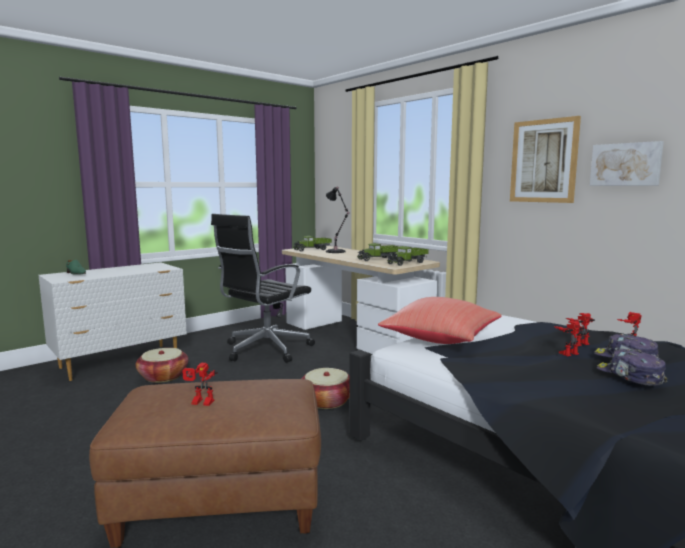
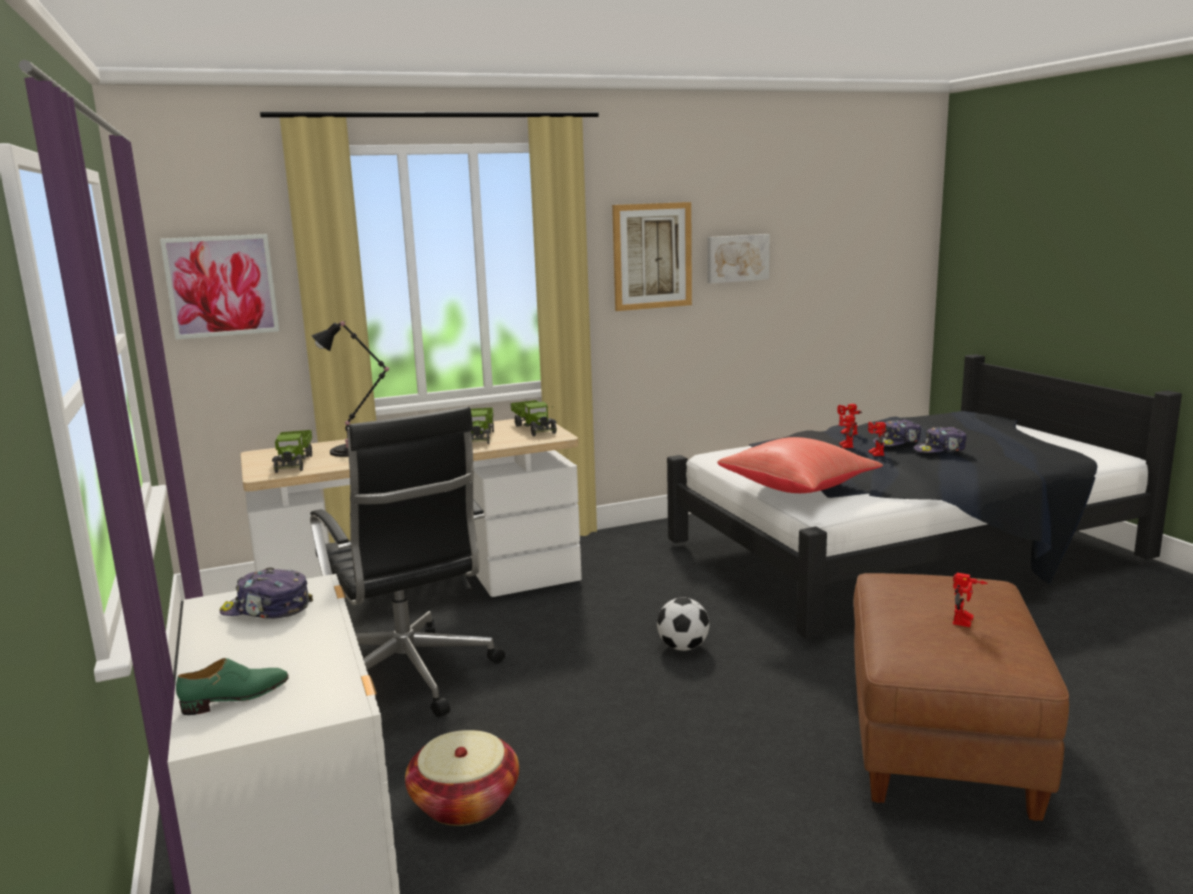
camera: 70 degrees left, 5 degrees up
(147, 267) = (267, 609): none -> cap
(326, 401) = (683, 647): basket -> football
(337, 171) = (221, 286): none -> picture

